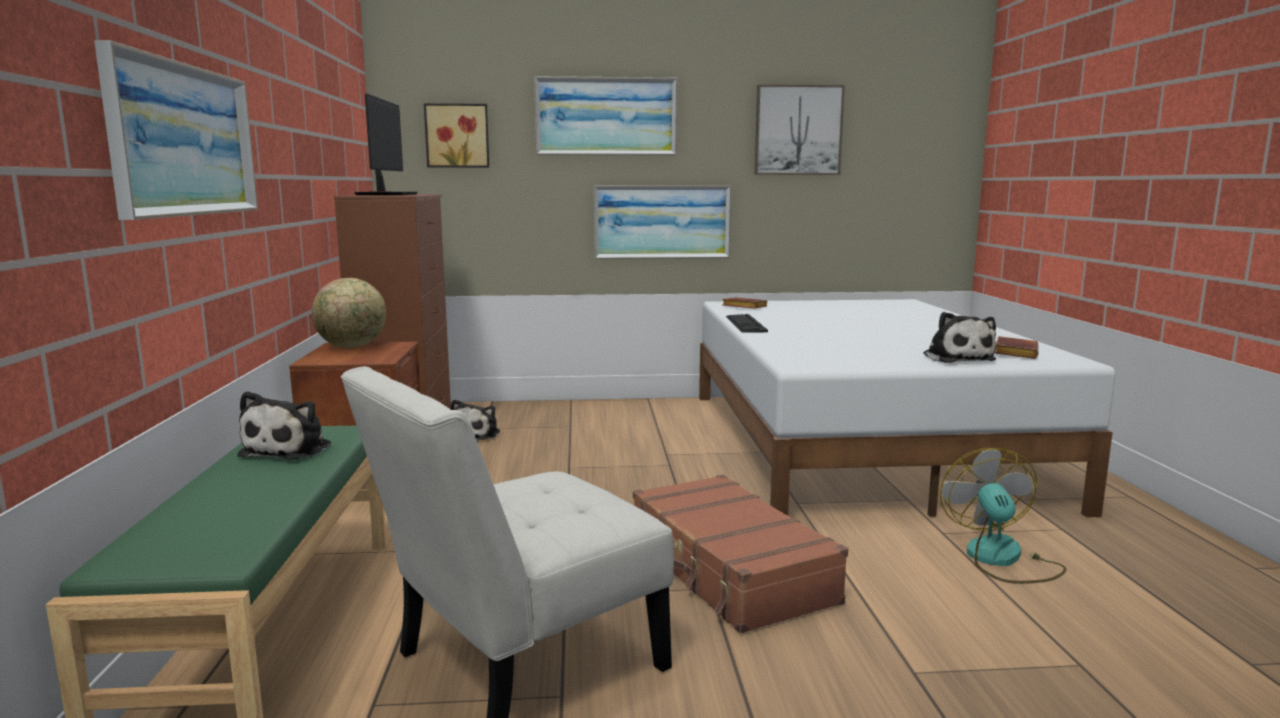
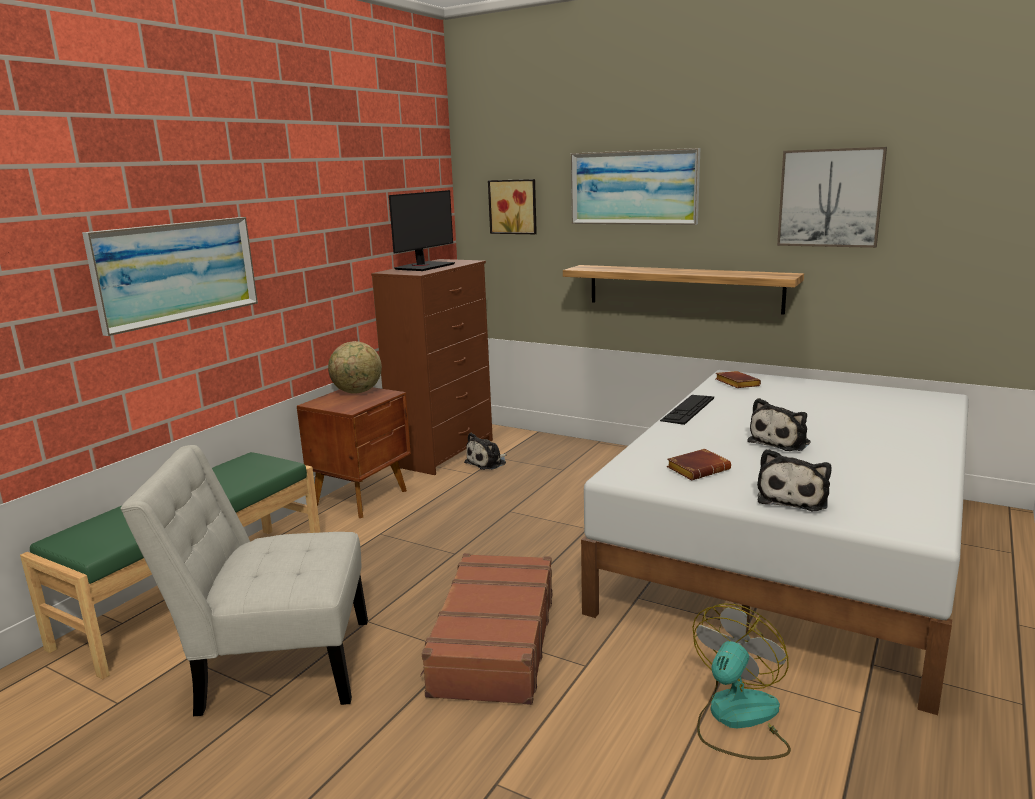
camera: 35 degrees right, 5 degrees up
(290, 449) = (233, 475): plush toy -> plush toy (781, 442)
(662, 221) = (683, 288): picture -> shelf
(1014, 353) = (878, 503): brown book -> brown book (698, 469)

